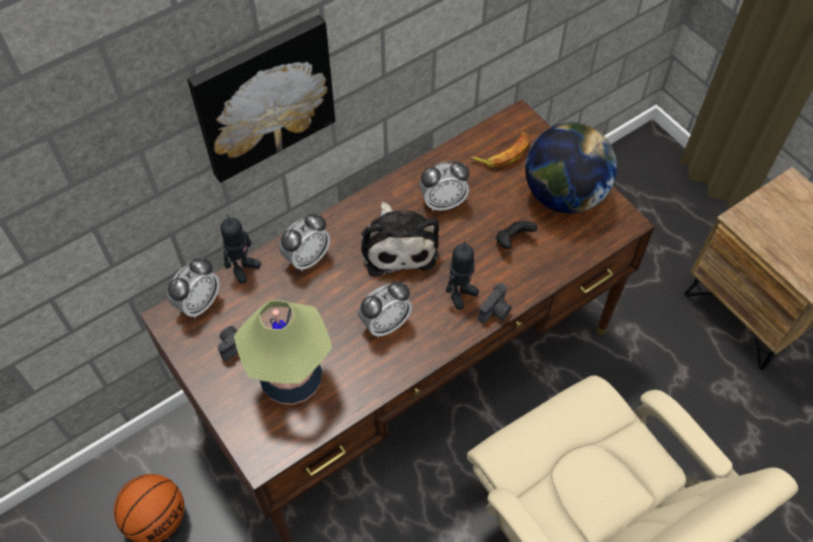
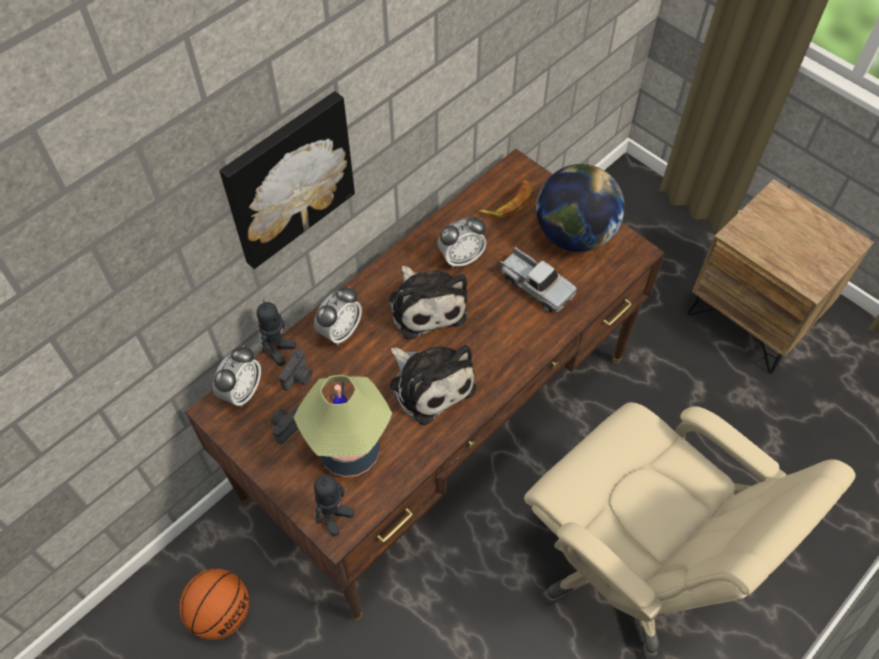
camera: 10 degrees left, 0 degrees up
(385, 324) = (430, 383): alarm clock -> plush toy
(460, 294) = (496, 343): toy robot -> toy robot (334, 517)
(496, 311) = (533, 355): camera -> camera (299, 377)
(513, 241) = (535, 285): black game controller -> toy truck

